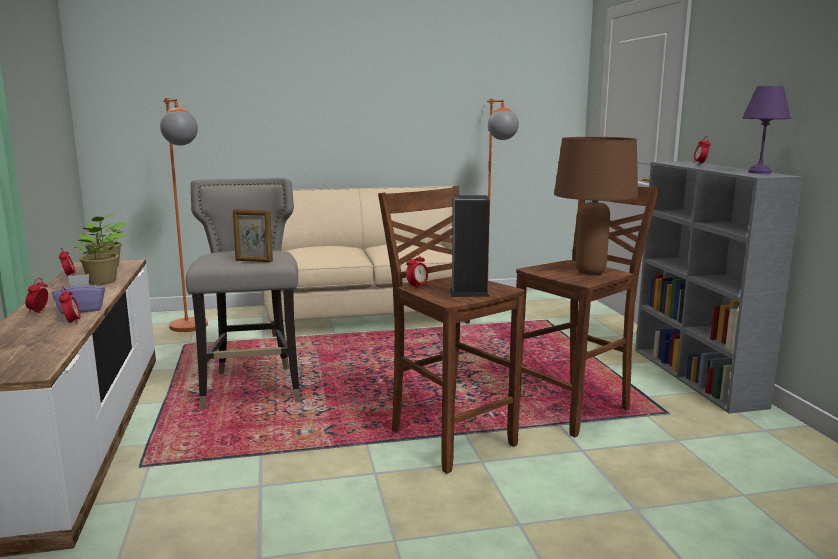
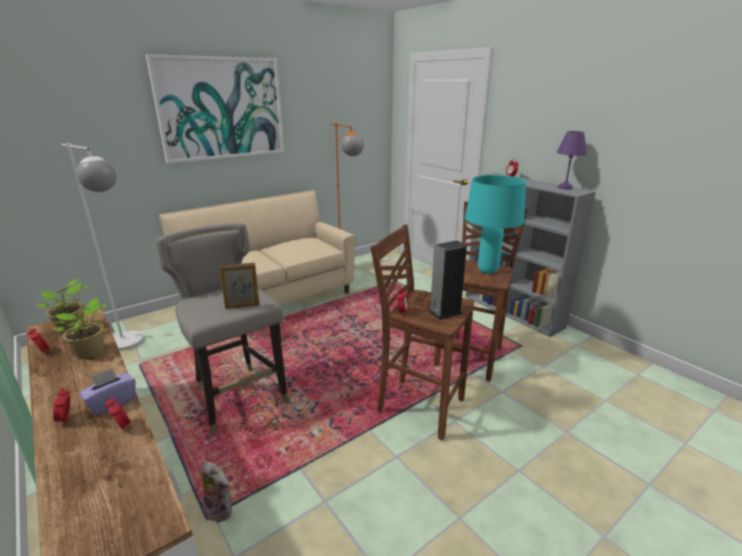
camera: 25 degrees left, 10 degrees up
(158, 464) = (221, 509): none -> plush toy
(192, 329) = (133, 345): orange floor lamp -> white floor lamp
(344, 76) = (222, 108): none -> picture
(590, 272) = (487, 270): brown table lamp -> turquoise table lamp

